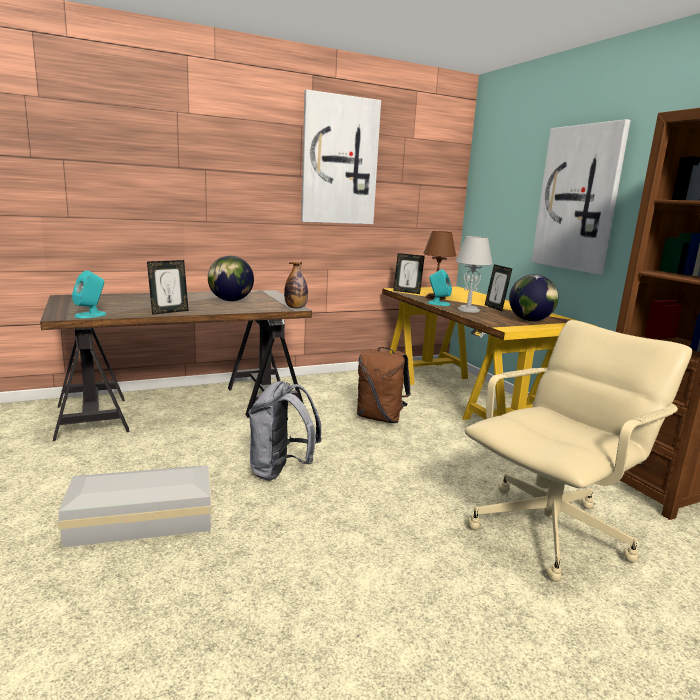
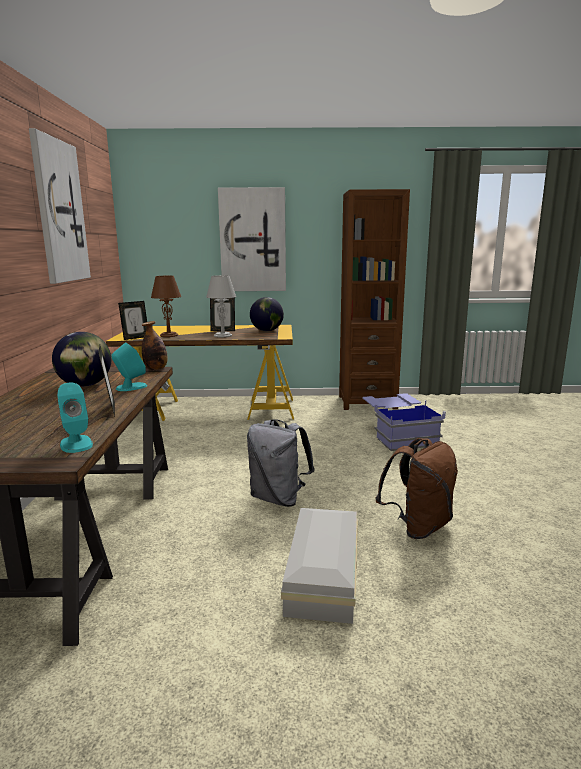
camera: 65 degrees left, 0 degrees up
(380, 418) = (217, 444): brown backpack -> brown backpack (418, 526)
(438, 303) = (192, 337): turquoise speaker -> turquoise speaker (131, 387)
(550, 531) = (398, 435): beige office chair -> blue storage box

